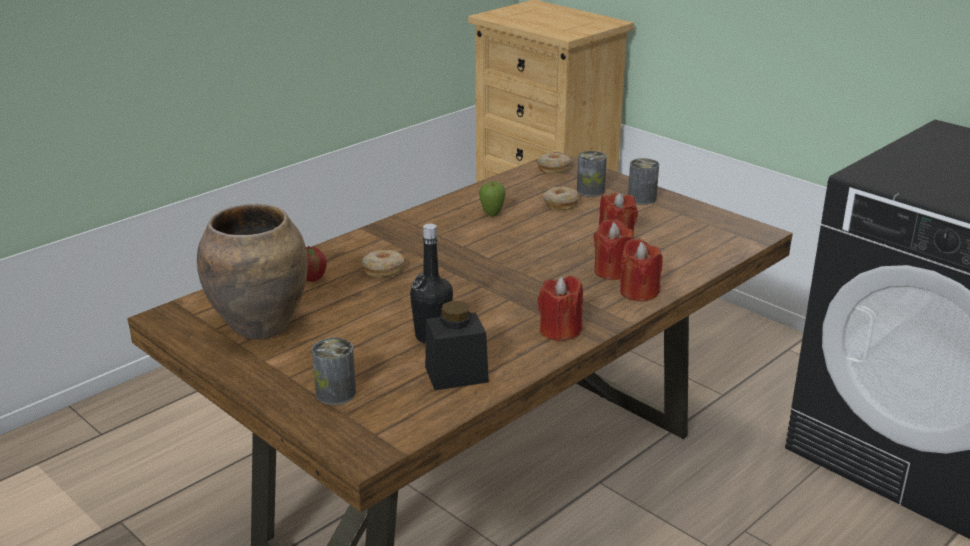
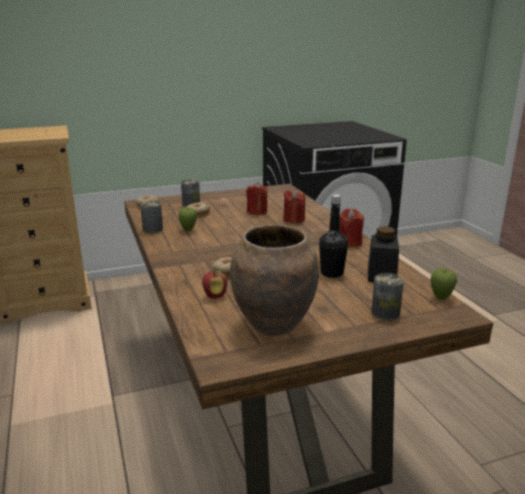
camera: 65 degrees left, 5 degrees down
(409, 432) = (441, 298): none -> apple
(638, 292) = (322, 219): red candle -> none
(641, 199) = (217, 197): can -> can (152, 229)

